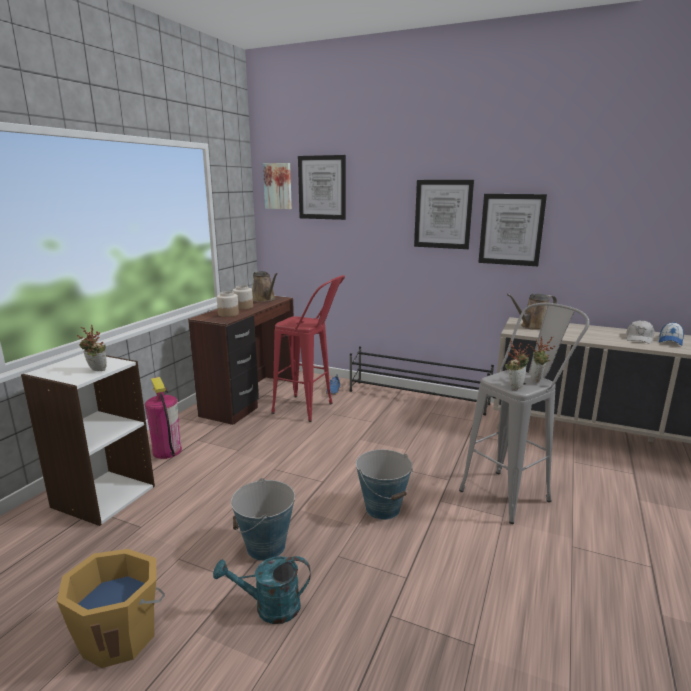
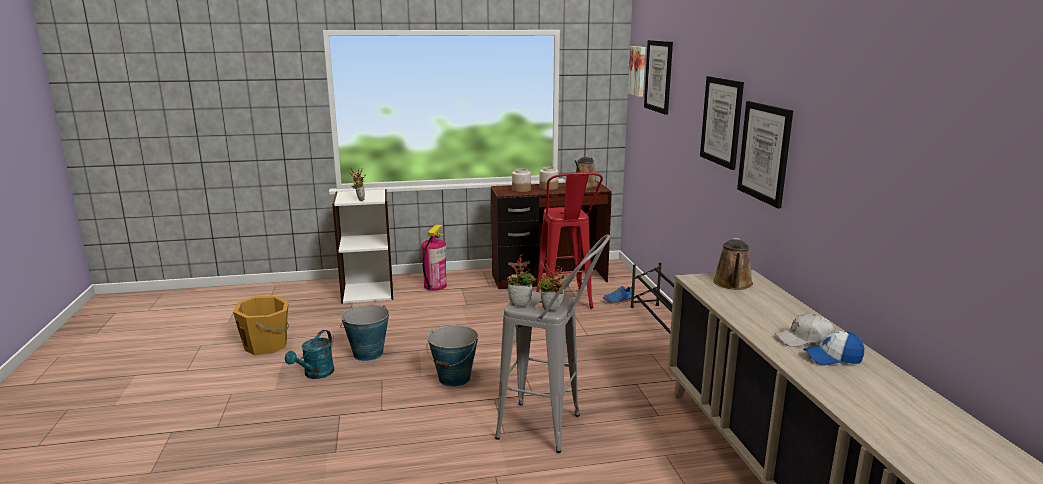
camera: 55 degrees right, 0 degrees up
(269, 607) = (315, 374): turquoise watering can -> turquoise watering can turned 120 degrees counterclockwise
(533, 327) = (733, 284): brown watering can -> brown watering can turned 105 degrees counterclockwise

